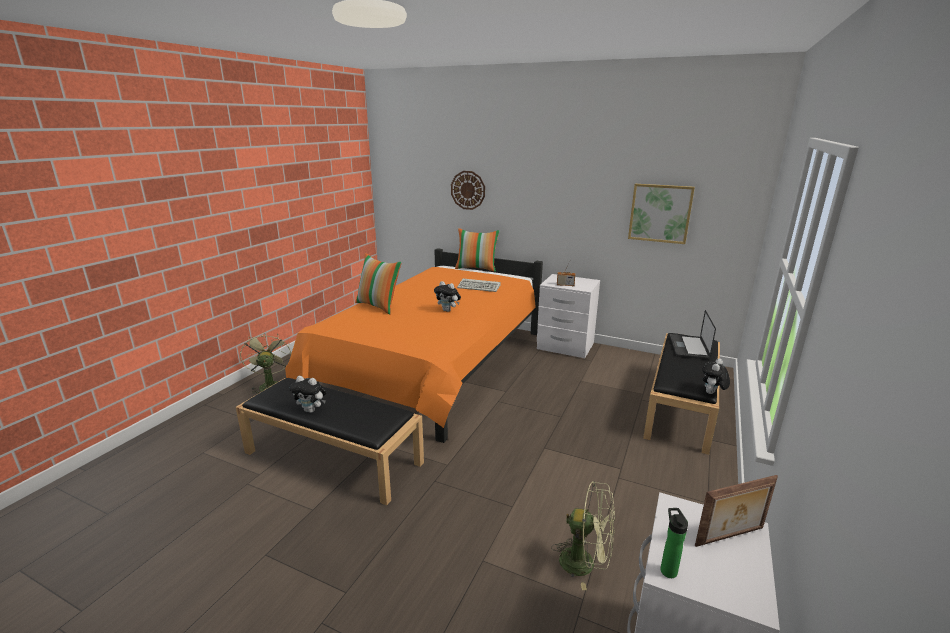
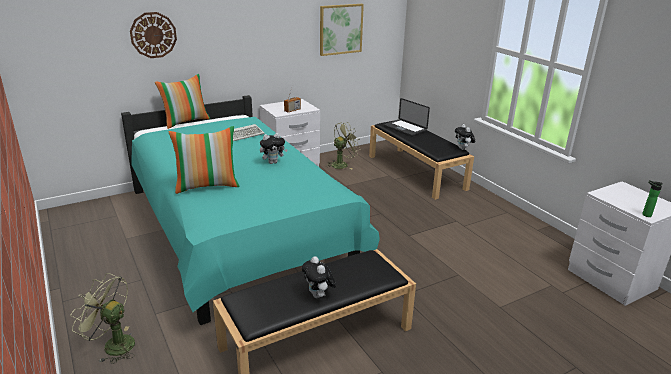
camera: 55 degrees left, 5 degrees up
(311, 410) = (318, 296): plush toy -> plush toy turned 105 degrees clockwise
(435, 367) = (236, 232): orange bed -> turquoise bed
(585, 563) = (526, 272): green fan -> green fan (342, 164)
(730, 537) = (629, 192): picture frame -> none

